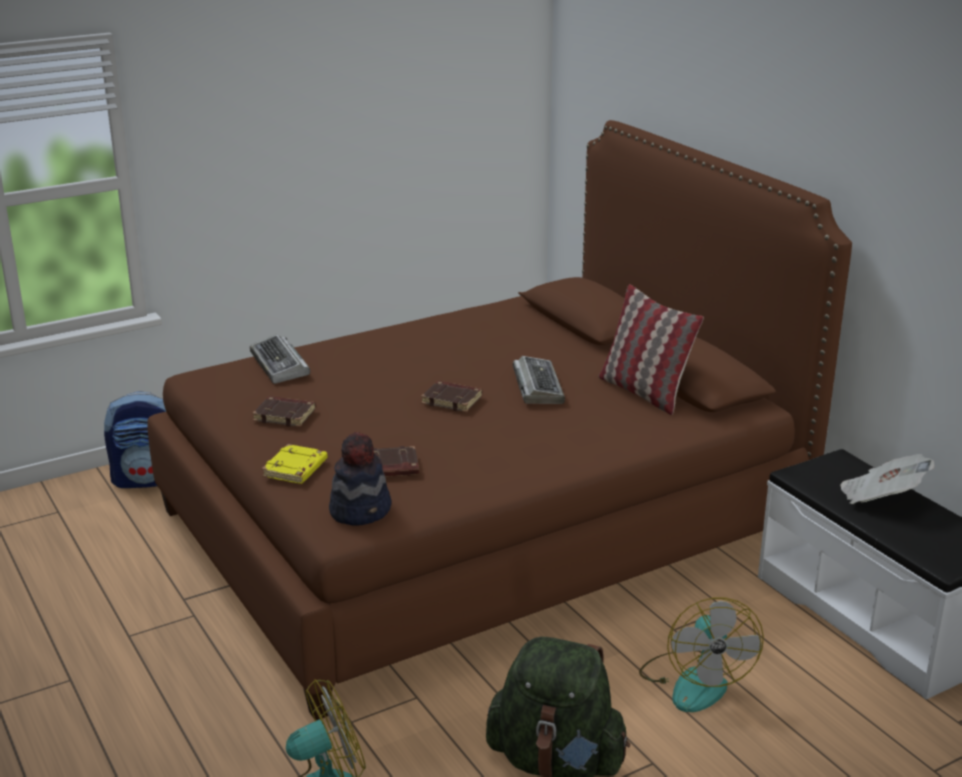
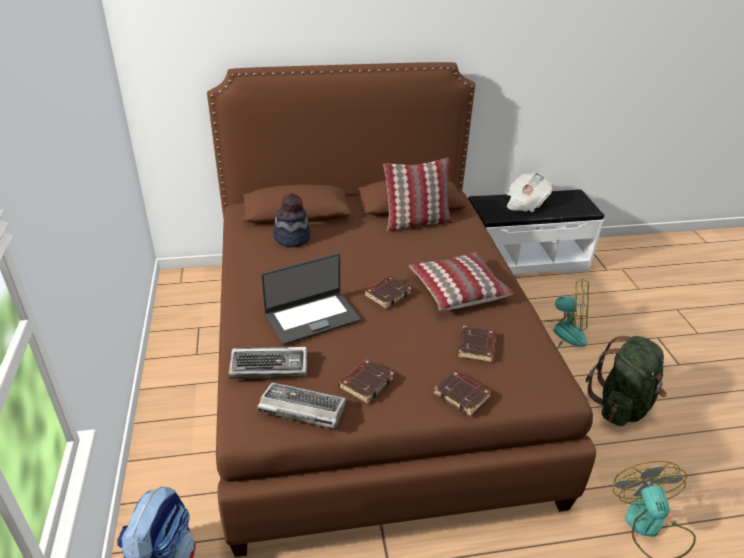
camera: 70 degrees left, 10 degrees up
(296, 469) = (463, 395): yellow book -> brown book
(361, 510) = (535, 374): hat -> hat (292, 237)
(374, 368) = (312, 317): none -> laptop
(502, 441) = (458, 289): none -> pillow
(537, 387) = (385, 256): keyboard -> keyboard (301, 409)

